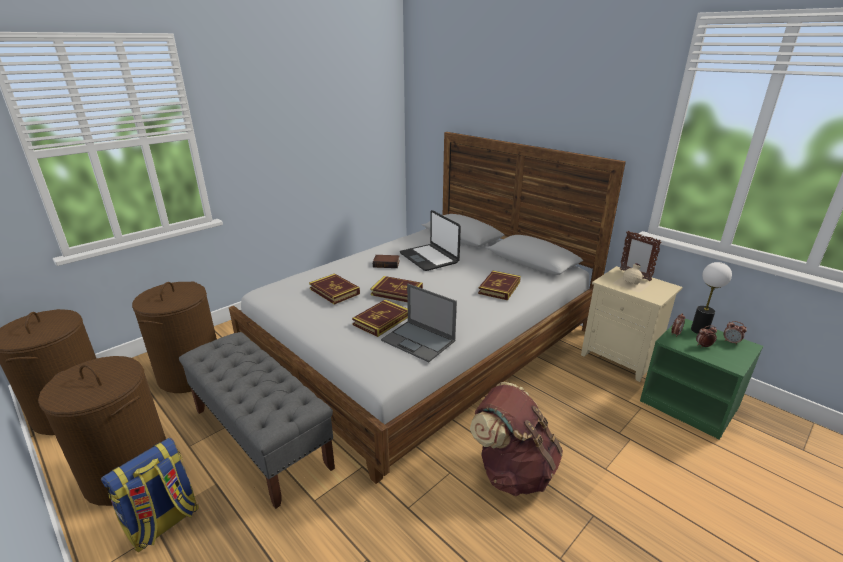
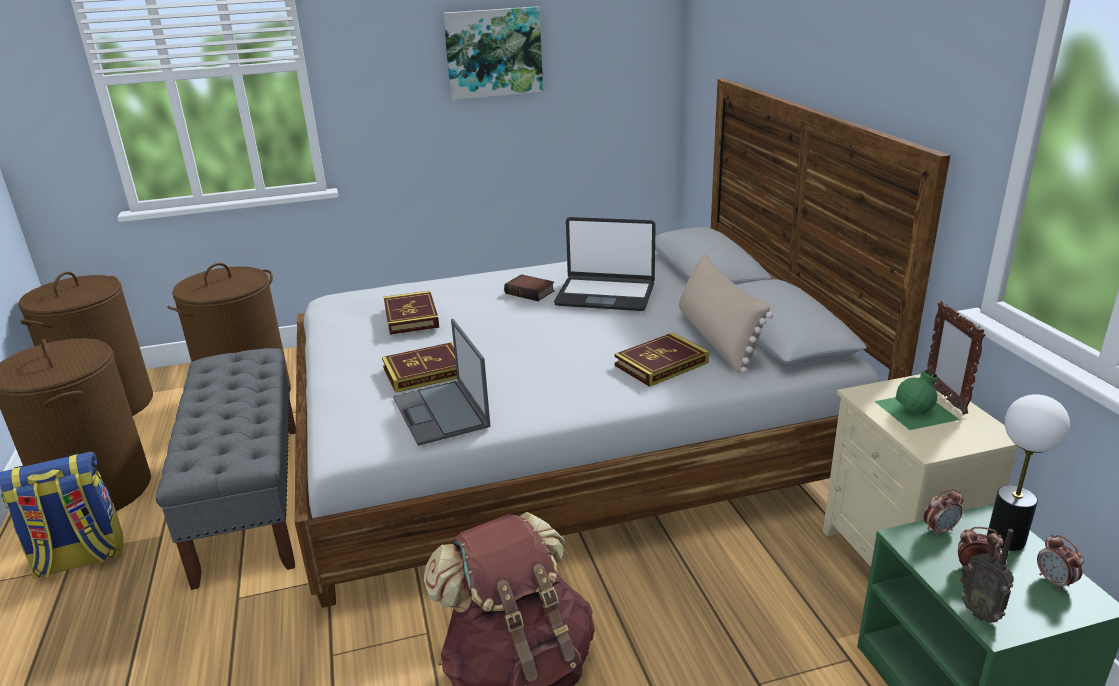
camera: 30 degrees right, 0 degrees up
(310, 122) = (493, 52): none -> picture
(397, 292) = (494, 336): book -> none
(429, 258) = (605, 295): laptop -> laptop turned 75 degrees counterclockwise
(509, 270) = (717, 339): none -> beige pillow
(632, 283) = (917, 410): beige bottle -> green bottle
(723, 362) = (980, 612): none -> radio

